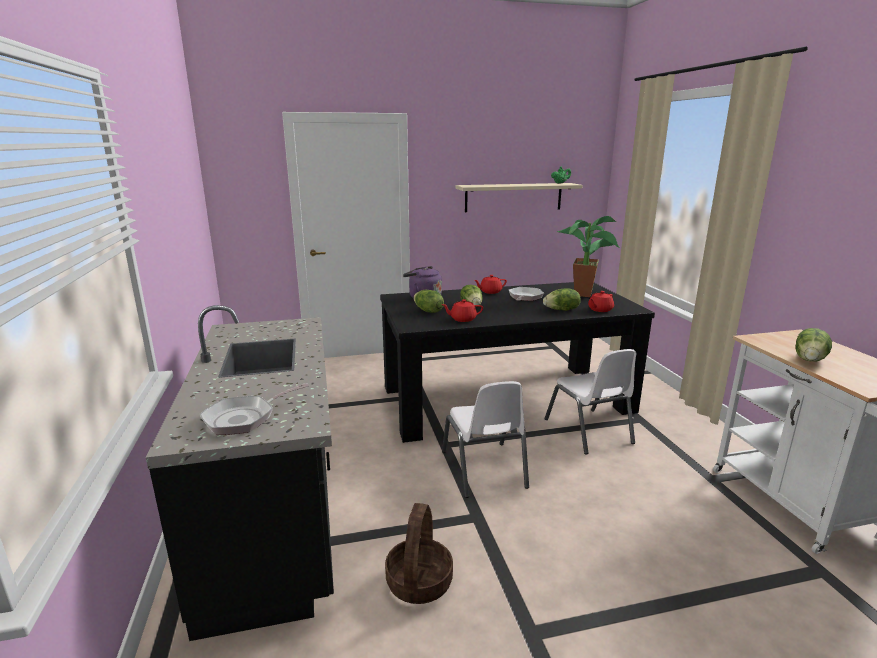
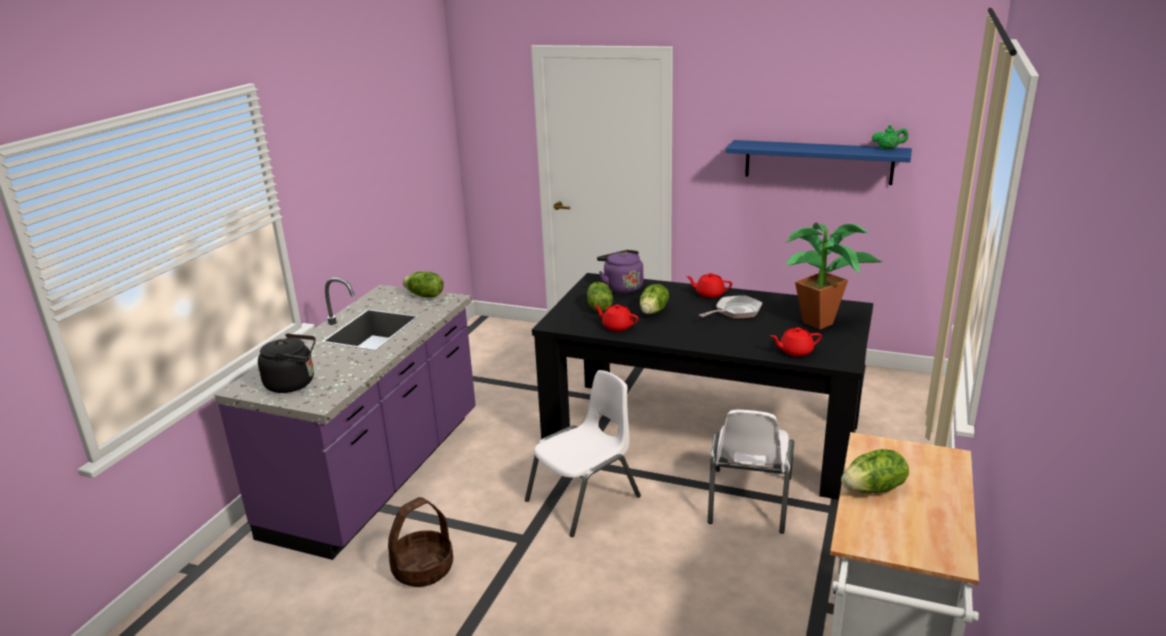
camera: 35 degrees right, 5 degrees up
(245, 418) = (294, 383): frying pan -> black kettle
(276, 516) = (378, 474): black counter -> purple counter
(484, 469) = (584, 499): white chair -> white chair turned 150 degrees counterclockwise
(513, 197) = (818, 162): beige shelf -> blue shelf
(562, 310) = (747, 341): lettuce -> lettuce (424, 296)

